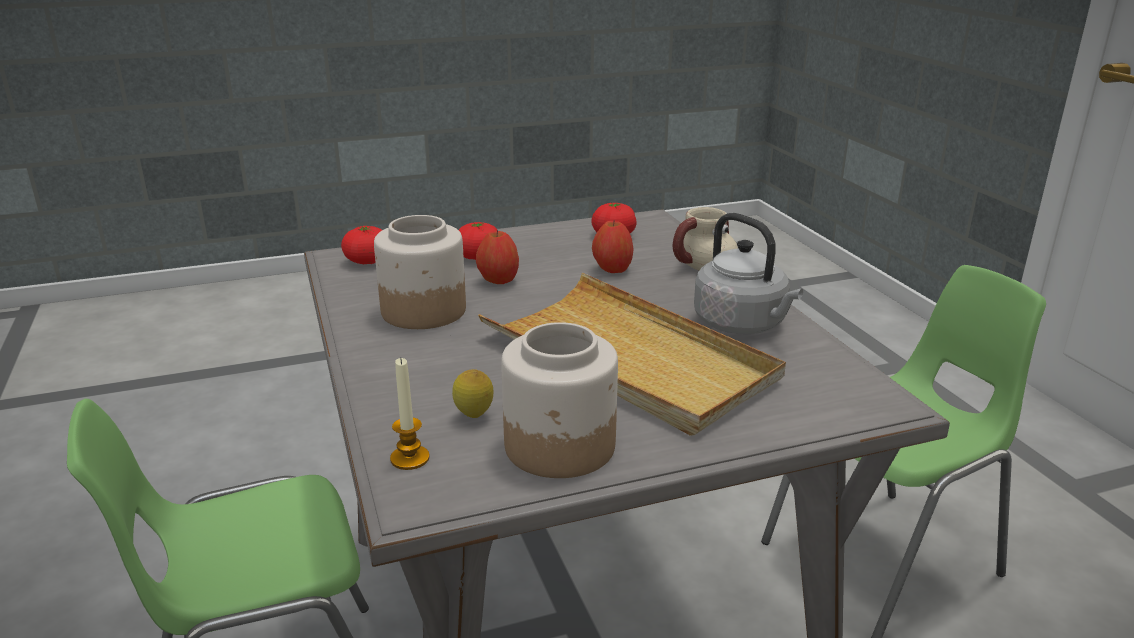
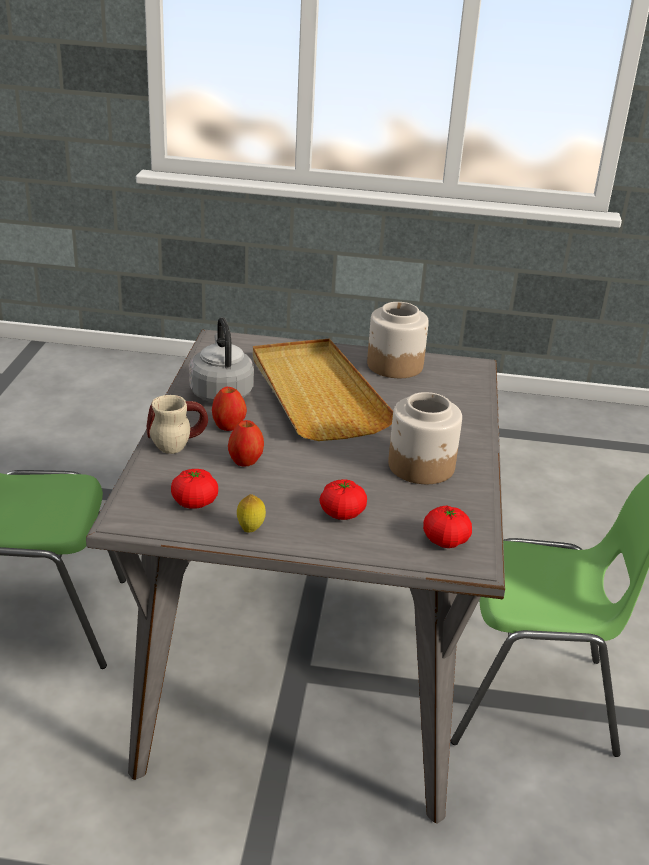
camera: 155 degrees left, 5 degrees up
(410, 458) = (469, 380): candle -> none
(474, 417) = (428, 388): lemon -> lemon (250, 529)
(498, 281) = (346, 478): apple -> apple (228, 426)

